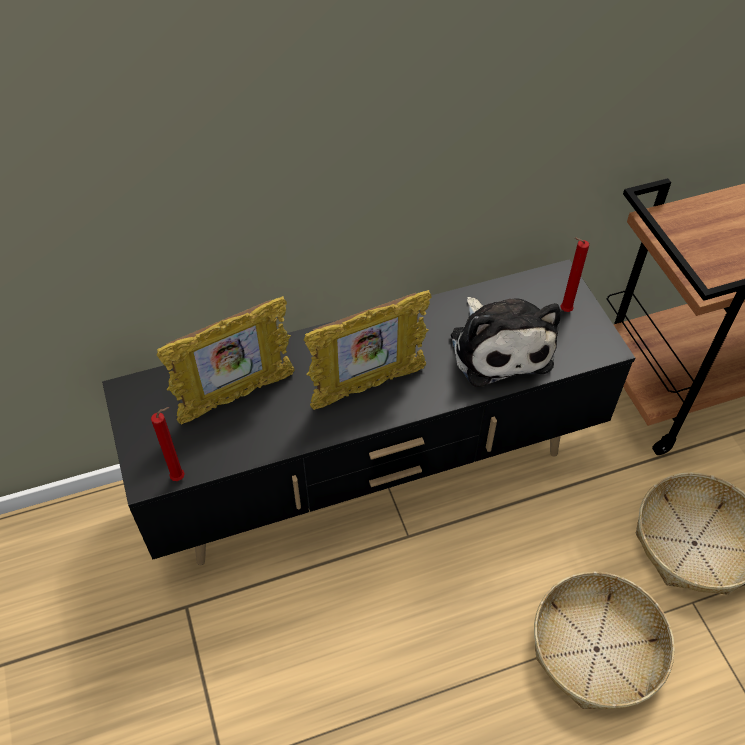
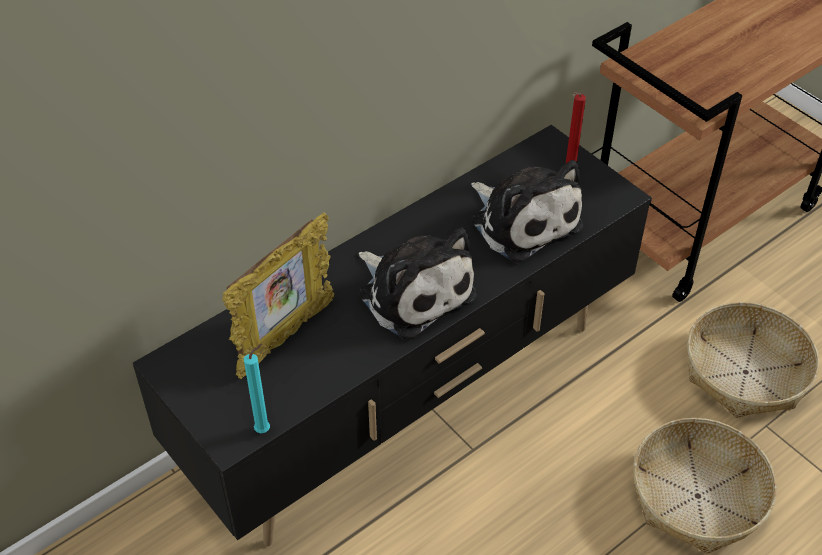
camera: 20 degrees left, 5 degrees down
(180, 477) = (265, 429): red candle -> turquoise candle
(368, 387) = (413, 291): picture frame -> plush toy

